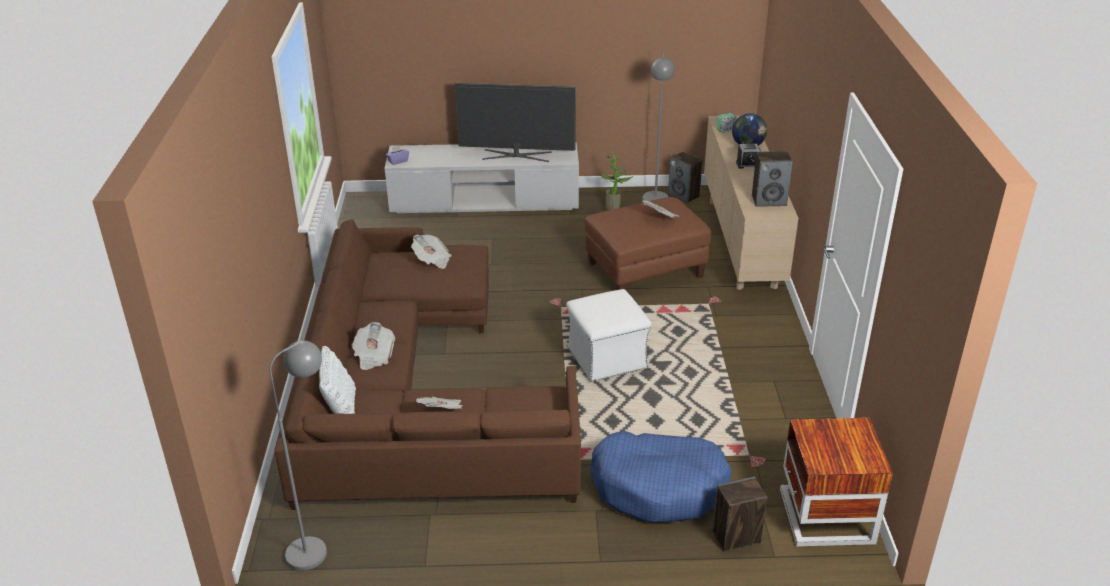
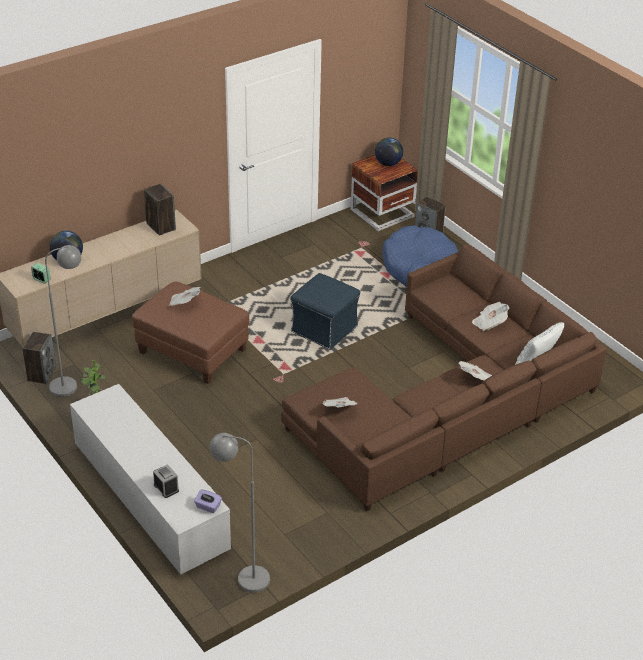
camera: 125 degrees left, 5 degrees up
(317, 548) = (603, 366): grey floor lamp -> grey floor lamp (243, 579)
(517, 155) = (130, 430): television -> none
(606, 358) = (325, 329): white ottoman -> blue ottoman
(747, 164) = (105, 251): alarm clock -> alarm clock (166, 488)
(845, 451) = (388, 163): none -> globe

